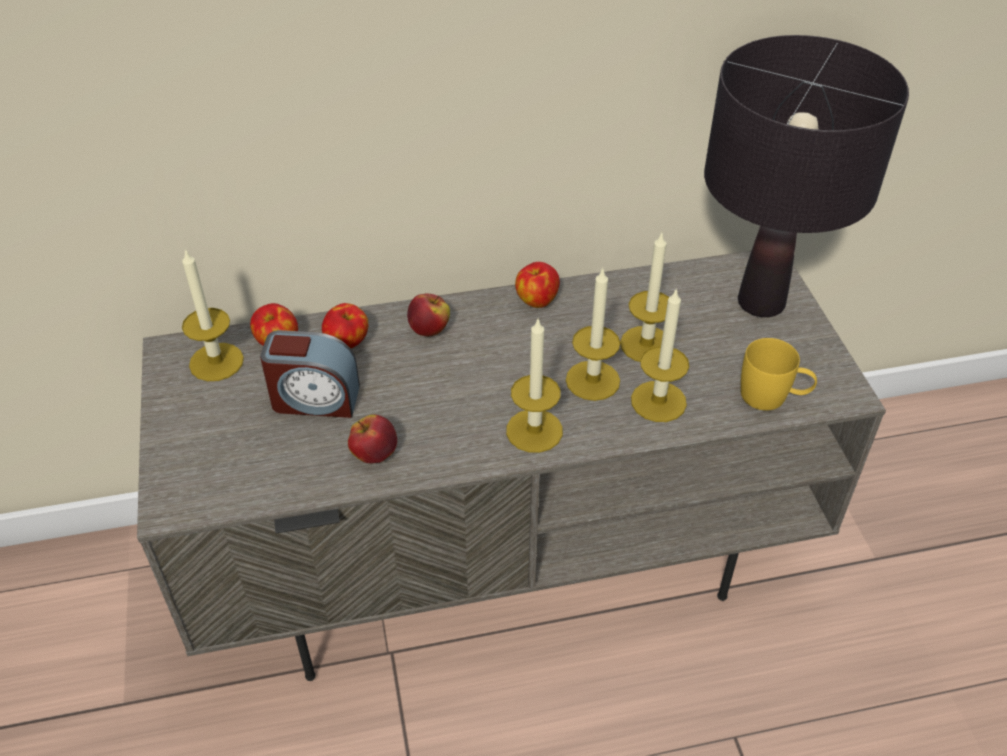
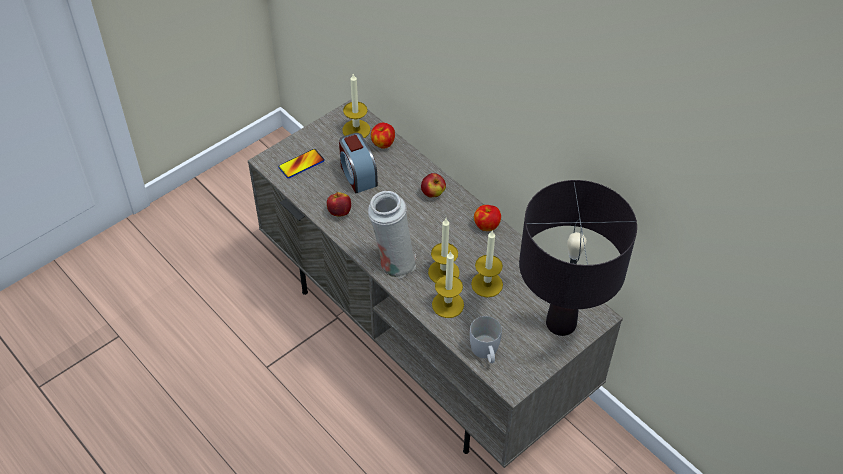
camera: 60 degrees right, 5 degrees up
(222, 462) = (301, 164): none -> phone
(348, 343) = (401, 168): apple -> none
(534, 431) = (393, 263): candle -> white vase
(773, 397) = (485, 352): yellow mug -> white mug

